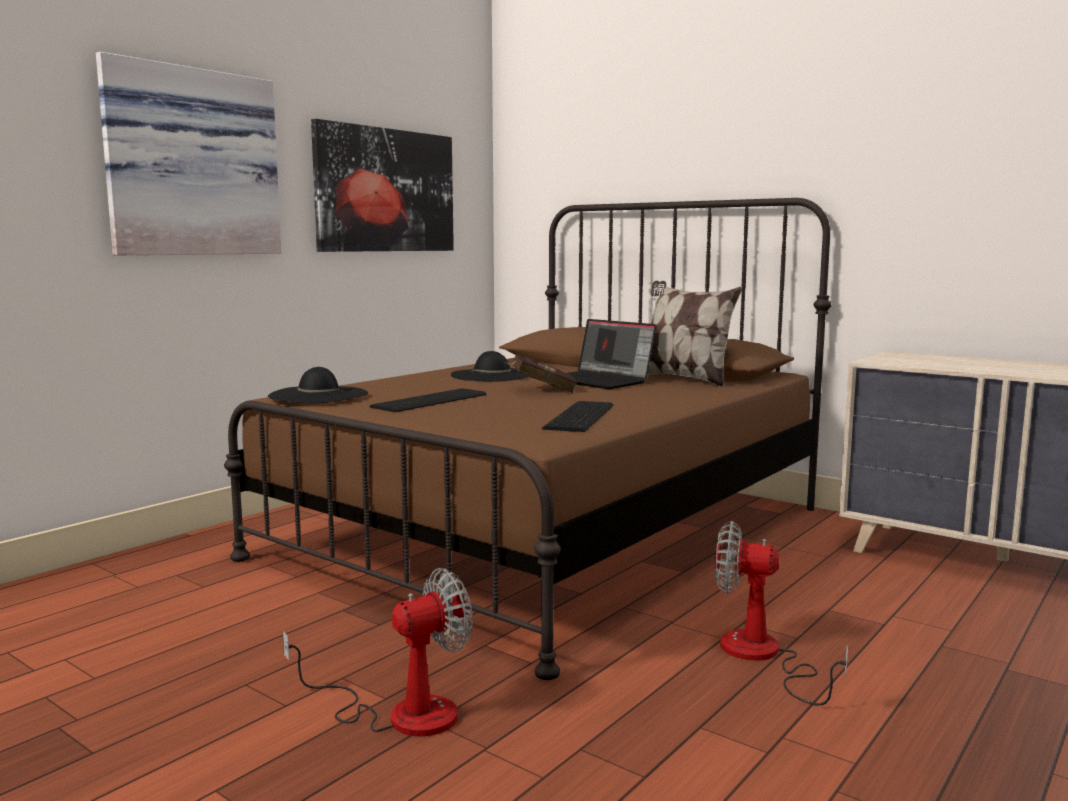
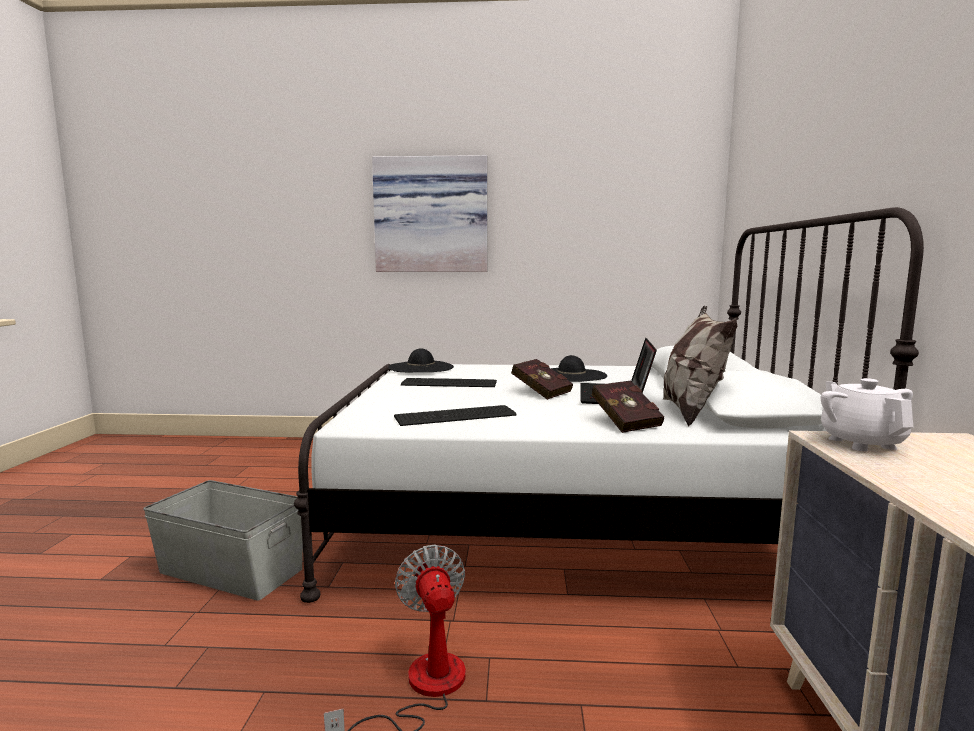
camera: 55 degrees right, 0 degrees up
(386, 190) = (592, 224): picture -> none
(400, 713) = (231, 570): fan -> grey storage box
(550, 532) = (567, 517): brown bed -> white bed
(687, 393) = (624, 422): none -> red book
(890, 360) = (861, 443): none -> white teapot

